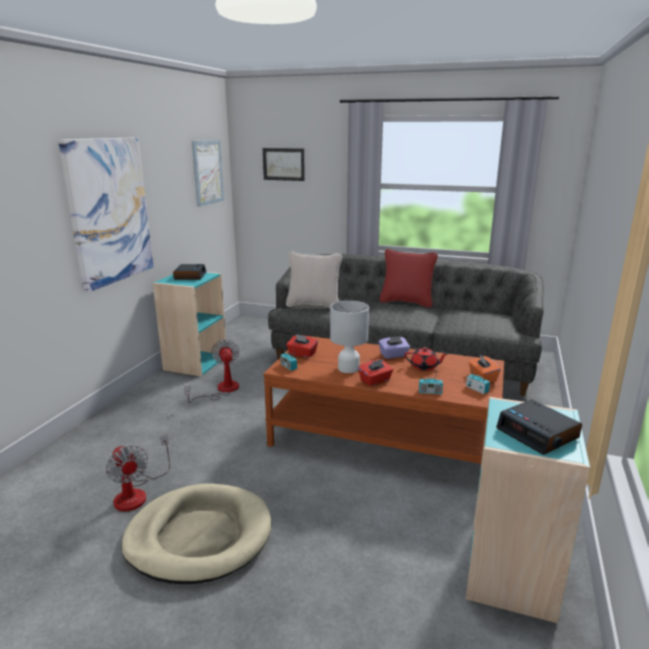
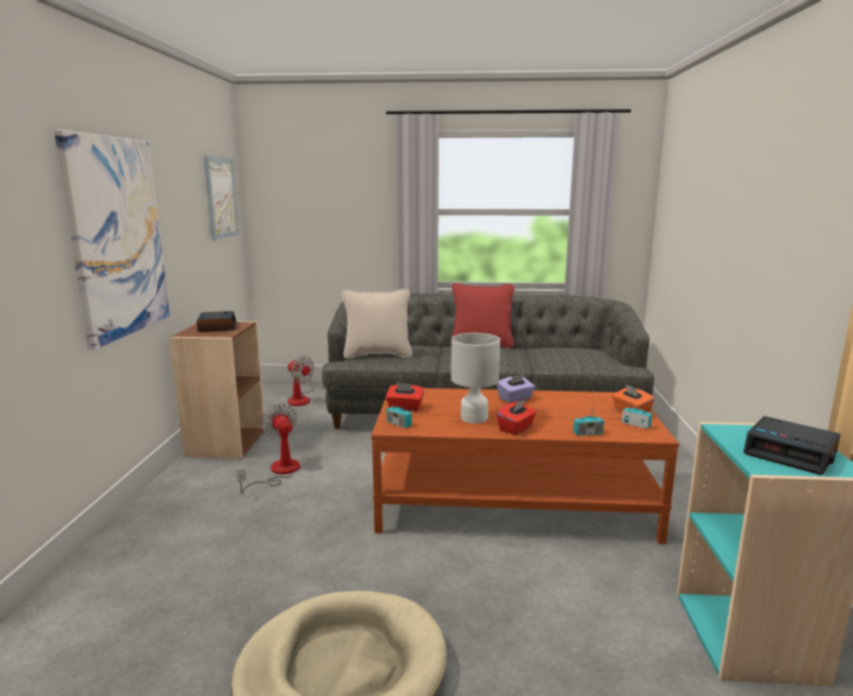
camera: 15 degrees left, 5 degrees down
(137, 493) = (220, 626): fan -> fan (300, 399)
(195, 362) = (225, 442): turquoise bookcase -> brown bookcase
(283, 164) = (314, 189): picture -> none
(424, 367) = (559, 407): red teapot -> none

